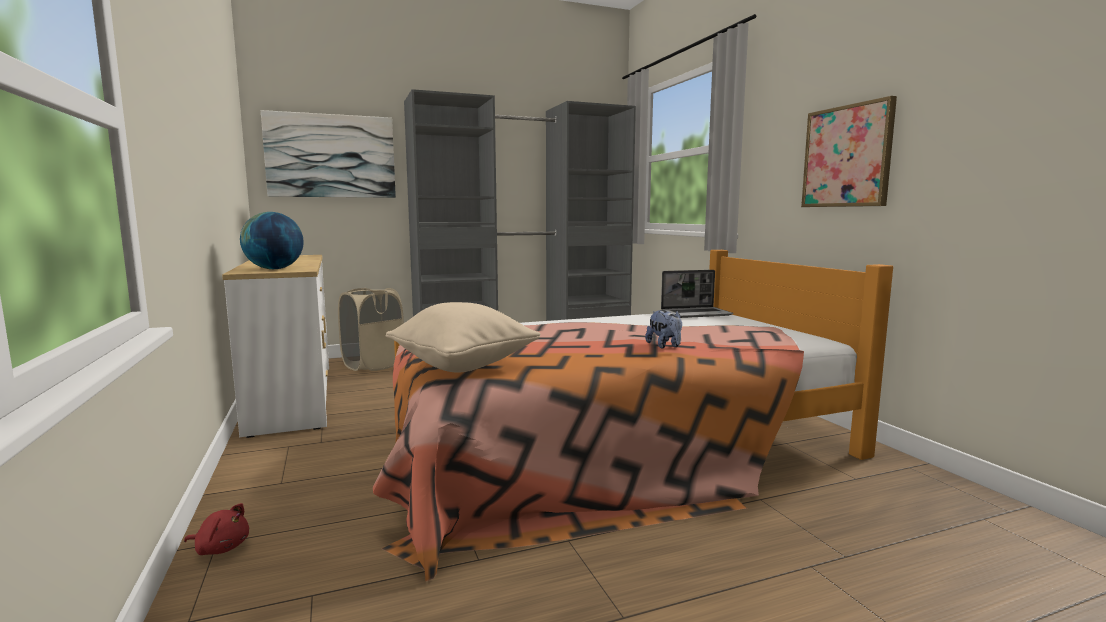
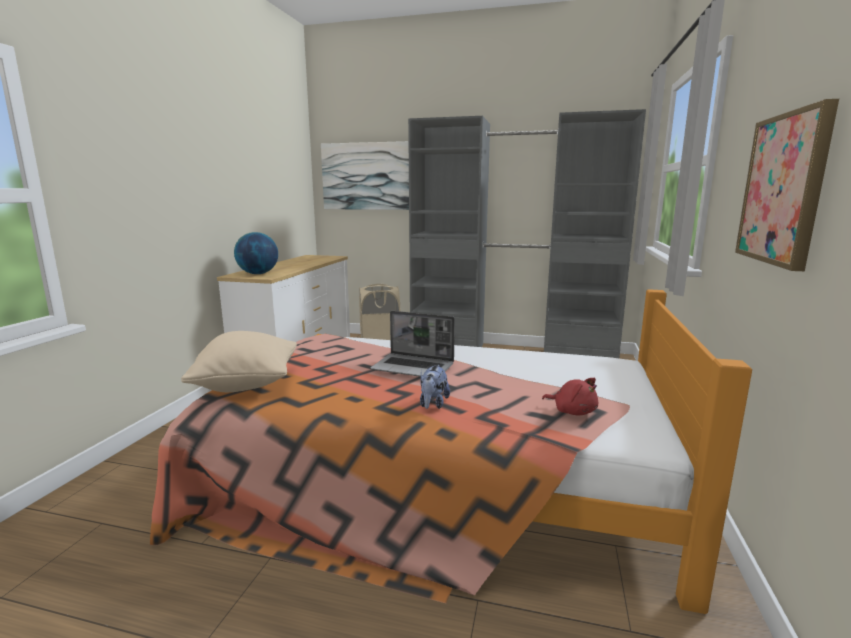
camera: 35 degrees right, 5 degrees up
(221, 548) = (118, 468): red plush toy -> red plush toy (572, 411)
(696, 314) = (591, 363): laptop -> laptop (414, 367)

